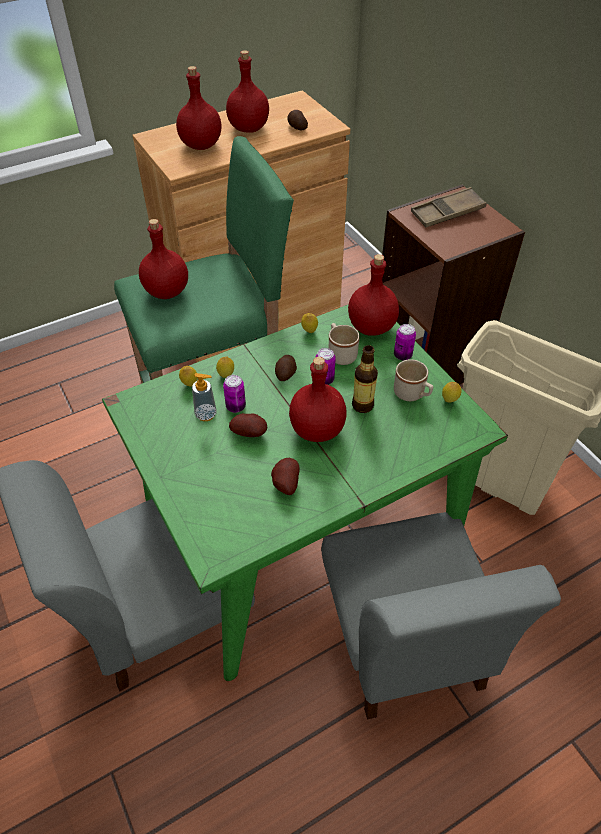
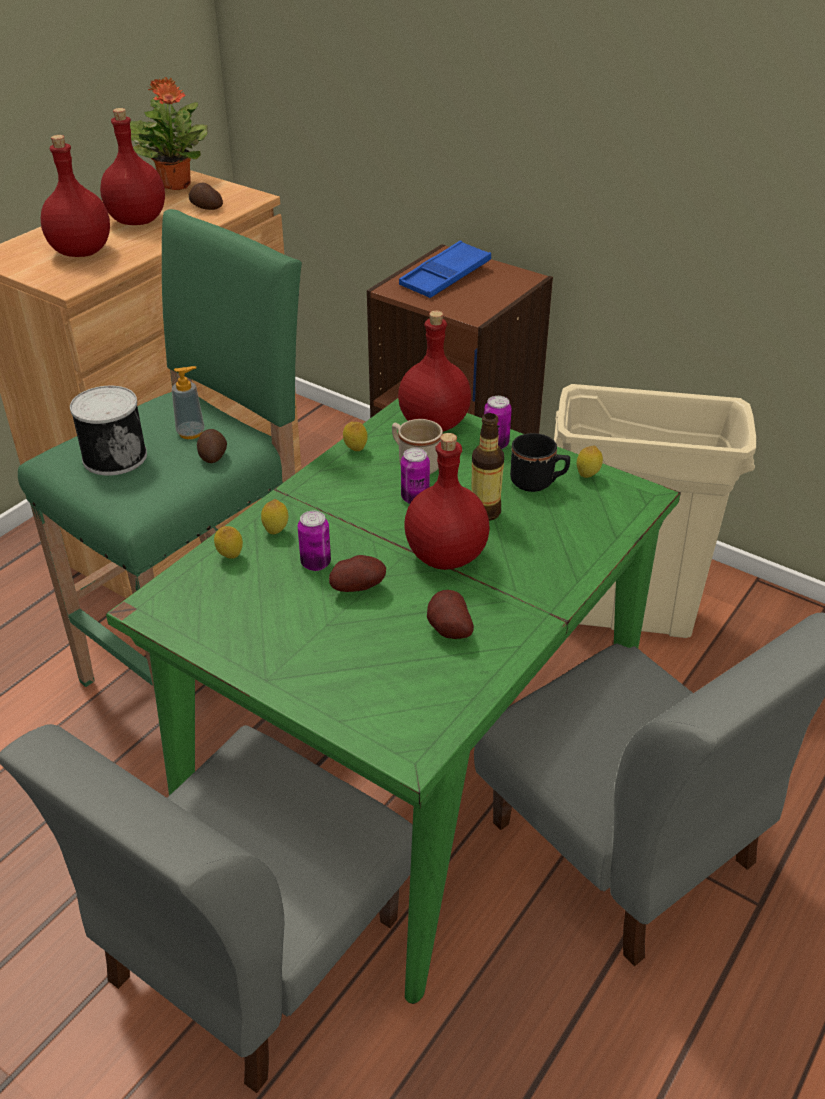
camera: 25 degrees left, 10 degrees down
(166, 291) = (114, 456): red bottle -> can
(206, 414) = (279, 585): soap dispenser -> soap dispenser (191, 433)
(286, 373) = (358, 505): potato -> potato (213, 455)
(290, 104) = (175, 184): none -> potted plant
(412, 394) = (538, 482): beige mug -> black mug
(447, 212) = (445, 277): brown tray -> blue tray

